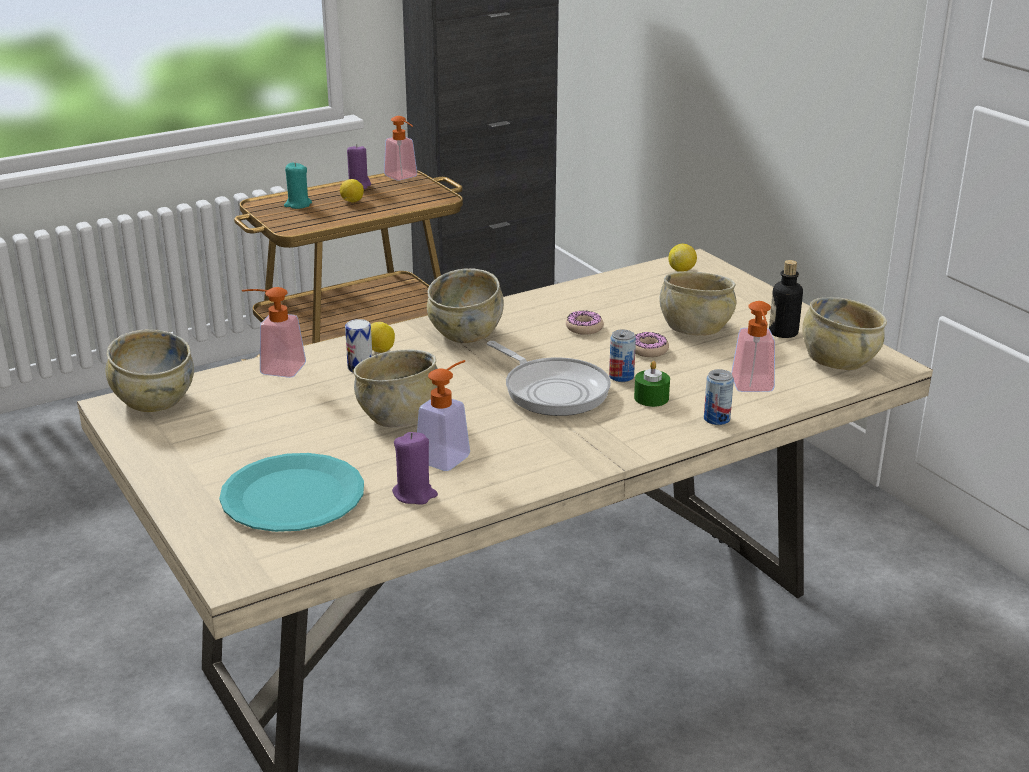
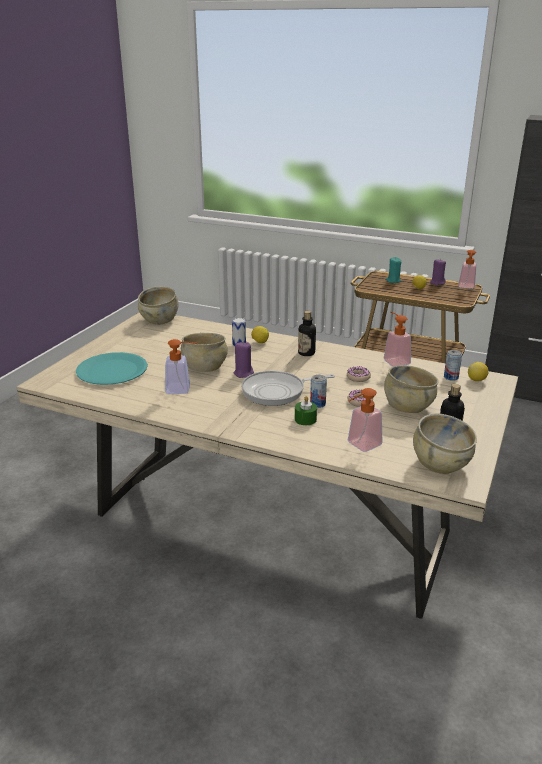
camera: 55 degrees right, 0 degrees up
(275, 368) = (215, 329): soap dispenser -> soap dispenser (394, 360)
(414, 494) = (139, 394): purple candle -> purple candle (243, 373)
(465, 333) = (306, 353): beige bowl -> bottle
(552, 390) = (277, 392): frying pan -> frying pan turned 60 degrees clockwise
(716, 419) = (307, 445): can -> can (451, 377)

